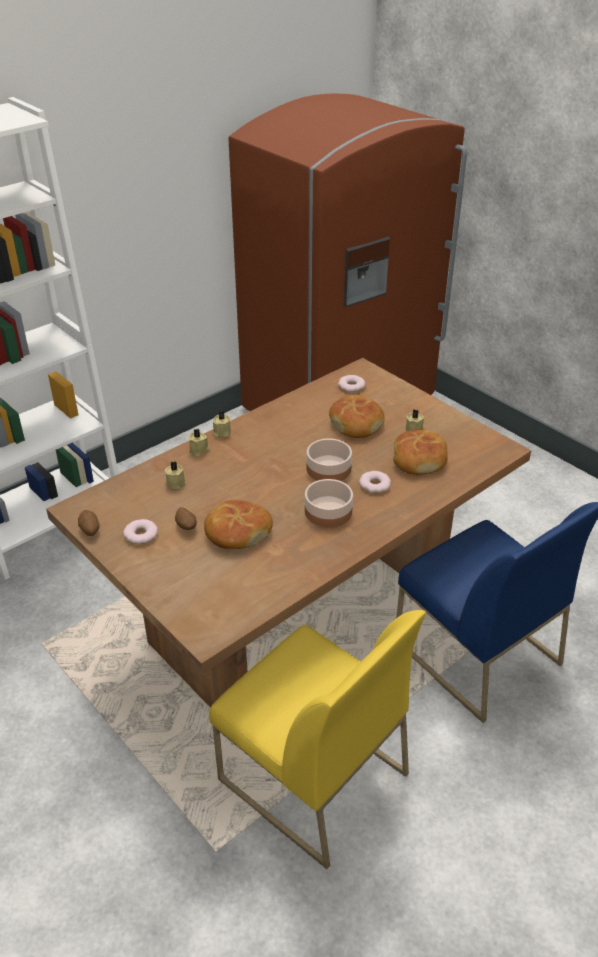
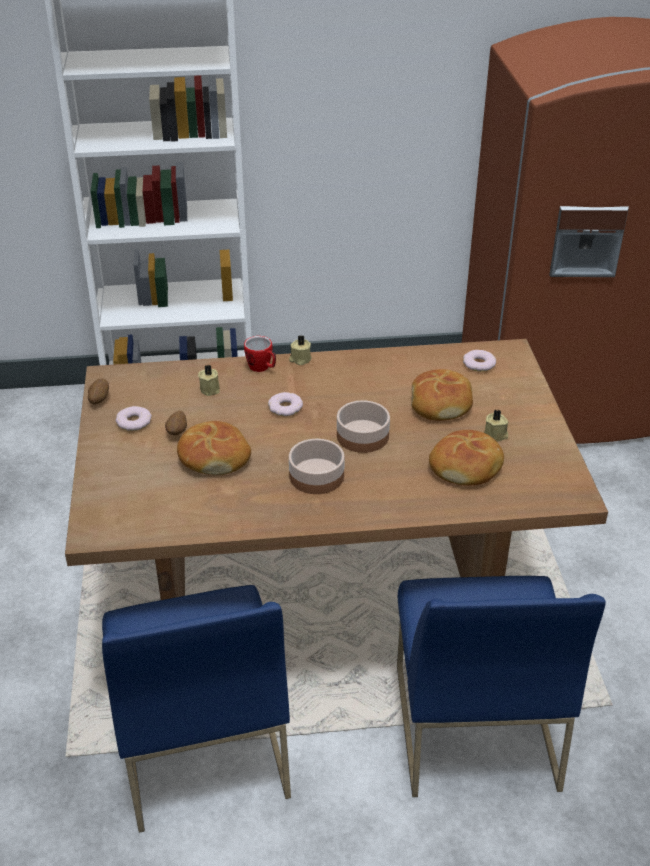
camera: 35 degrees right, 0 degrees up
(199, 450) = (262, 368): beige candle -> mug
(311, 777) = (200, 745): yellow chair -> blue chair
(375, 485) = (390, 471): donut -> donut (285, 408)

